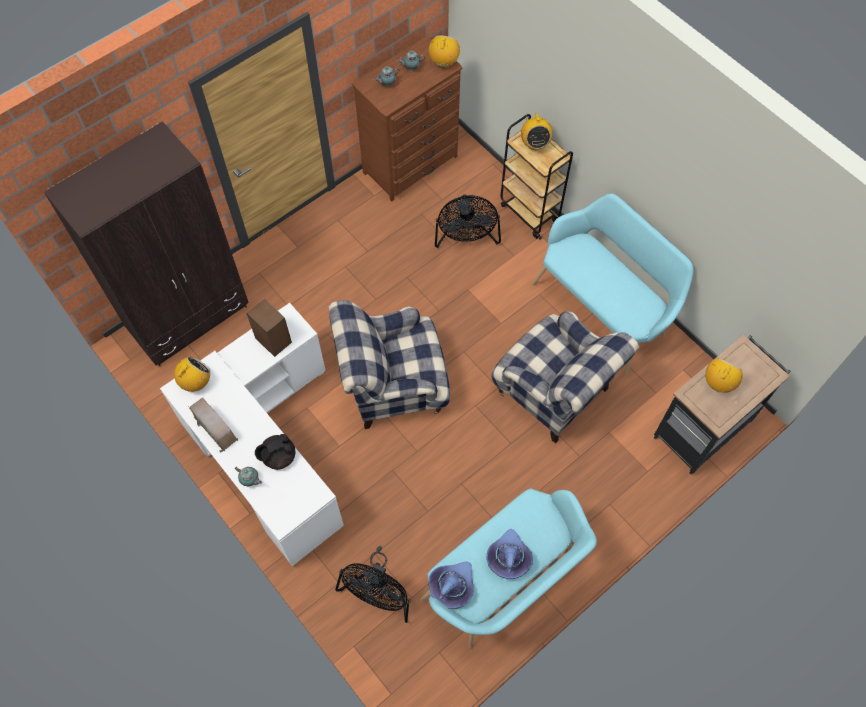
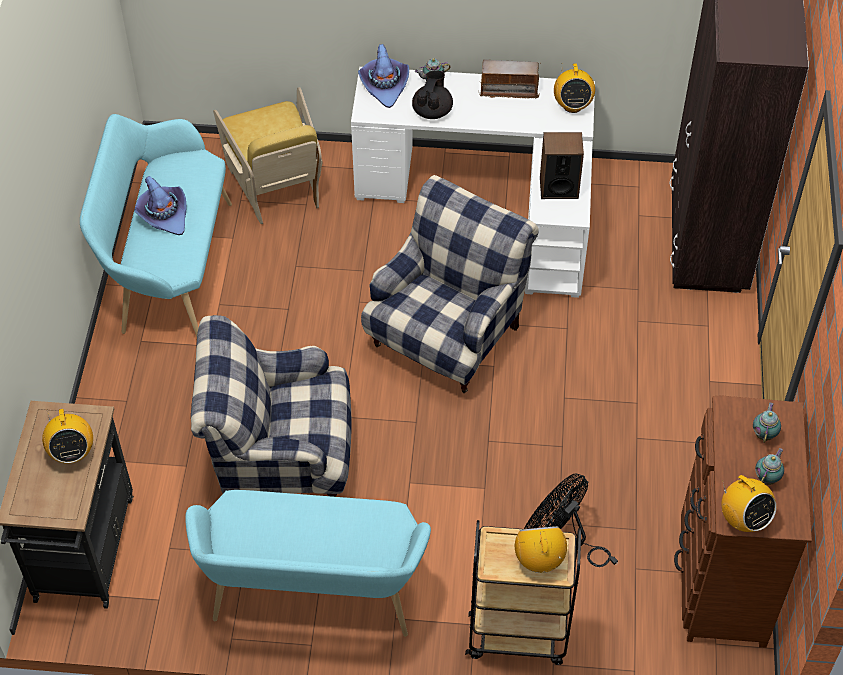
camera: 135 degrees right, 10 degrees down
(377, 589) = (275, 184): black fan -> yellow armchair
(452, 586) = (192, 163): purple hat -> purple hat (385, 85)
(534, 144) = (539, 560): radio -> radio turned 45 degrees clockwise

